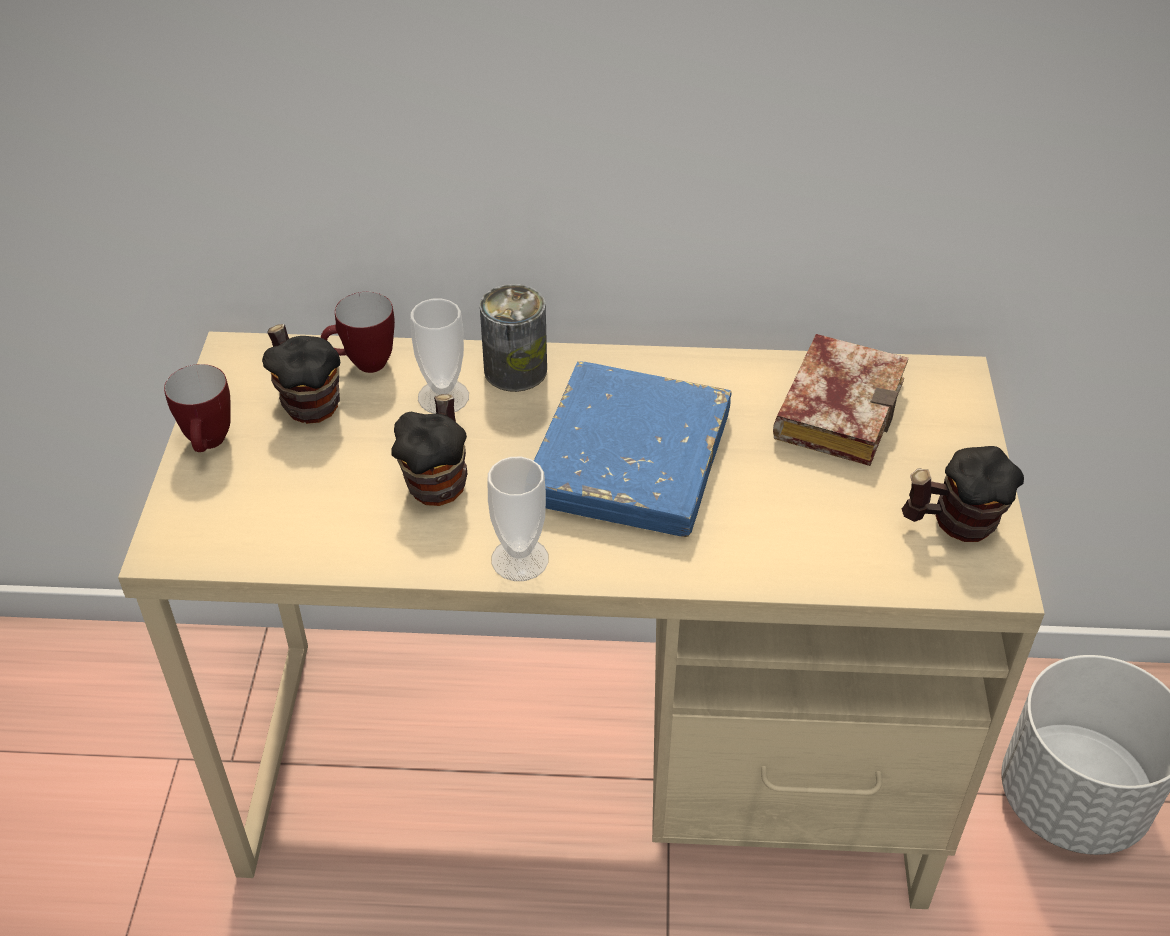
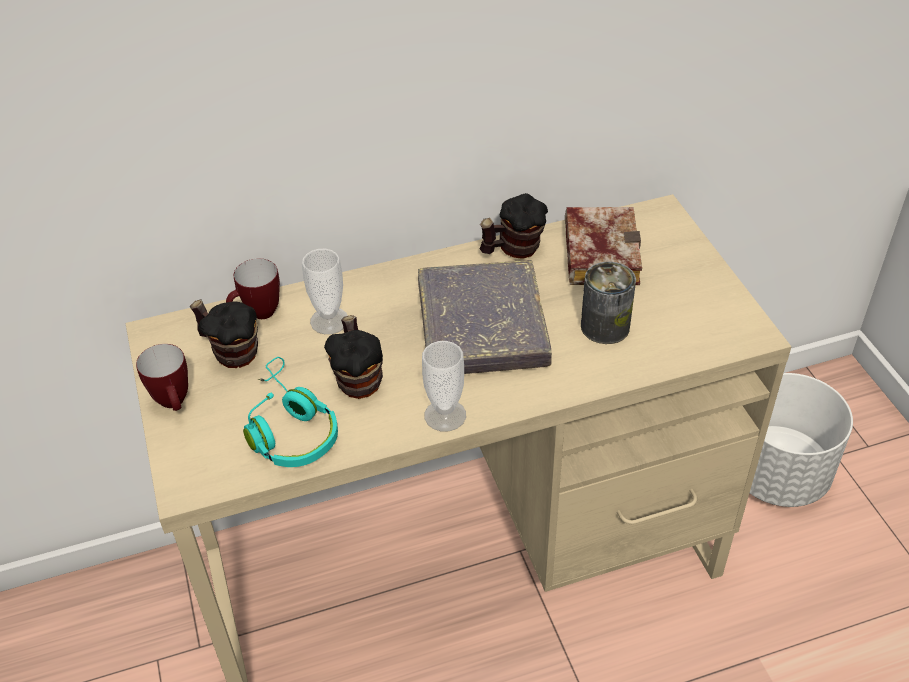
camera: 20 degrees left, 0 degrees up
(323, 516) = (289, 428): none -> turquoise headphones
(515, 370) = (370, 288): can -> can (605, 326)
(630, 458) = (482, 325): blue book -> grey book
(953, 523) = (709, 307): mug -> mug (513, 250)

